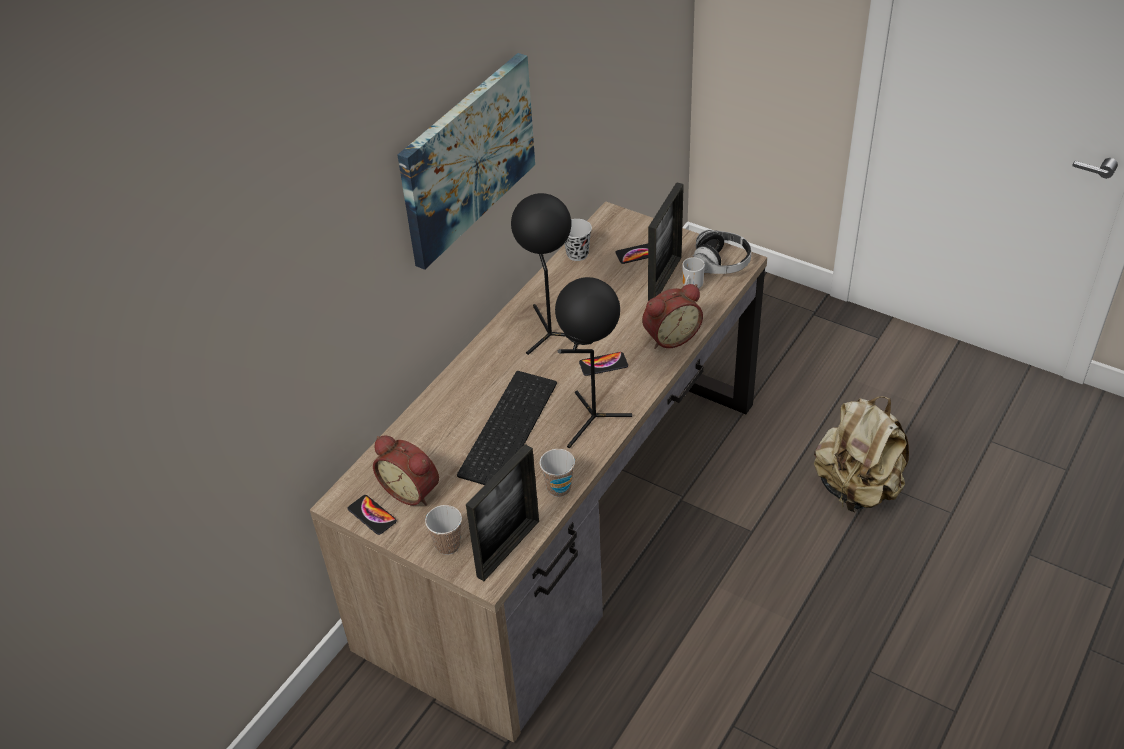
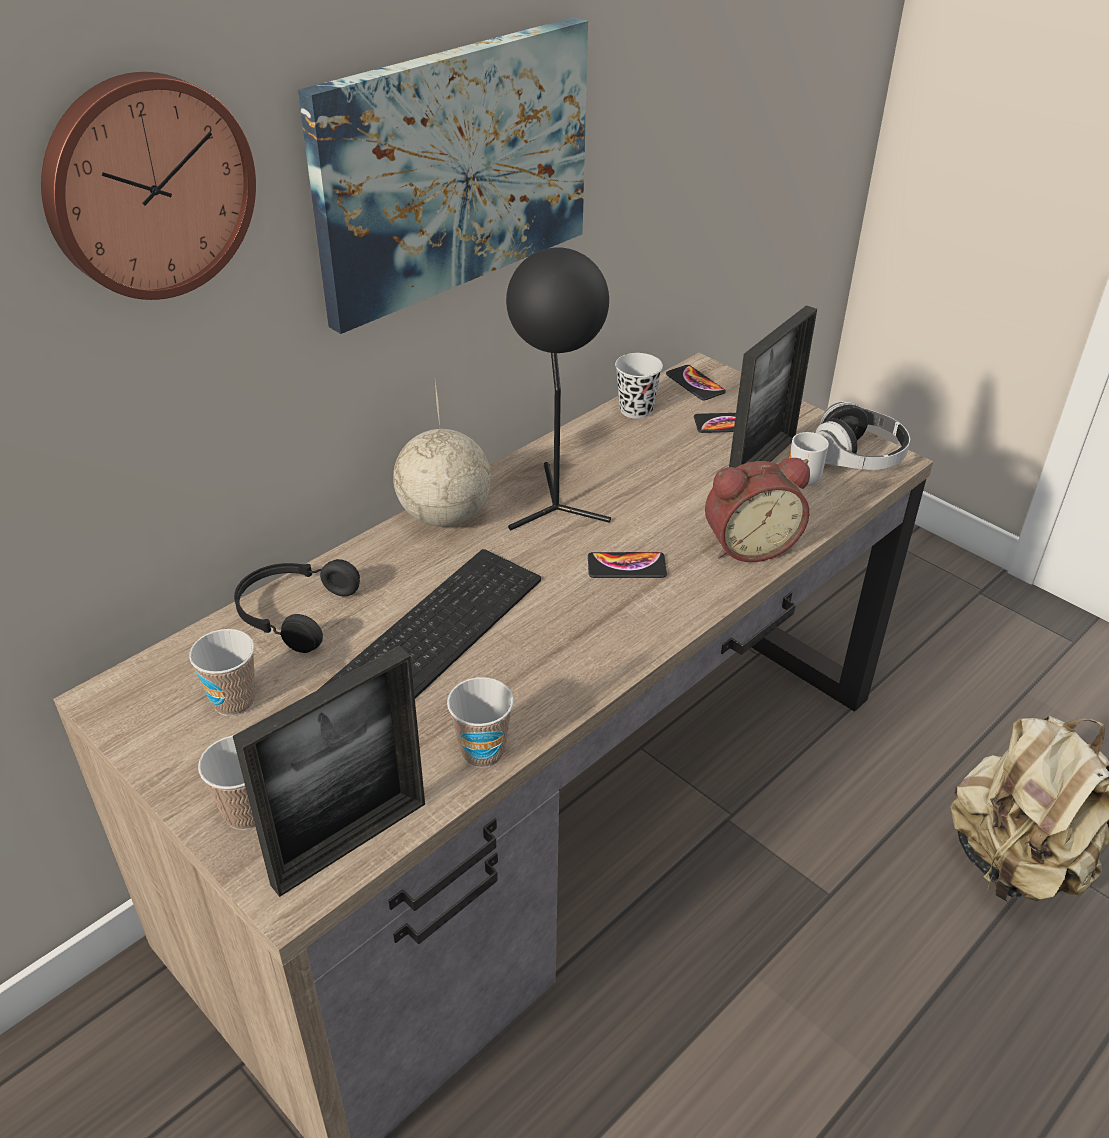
camera: 10 degrees right, 5 degrees down
(339, 230) = (147, 186): none -> wall clock
(372, 515) = (147, 730): phone -> phone (695, 384)
(412, 489) = (234, 701): alarm clock -> cup
(421, 432) = (293, 613): none -> black headphones
(485, 353) = (445, 516): none -> globe
(591, 420) = (577, 649): black table lamp -> none

